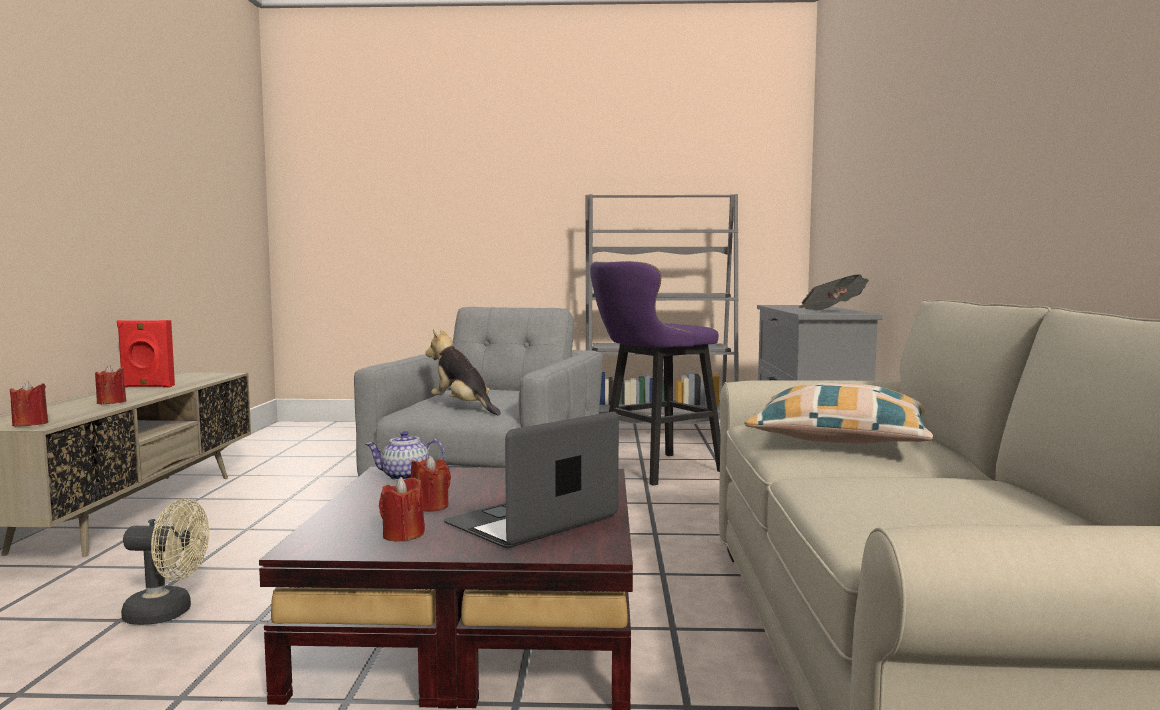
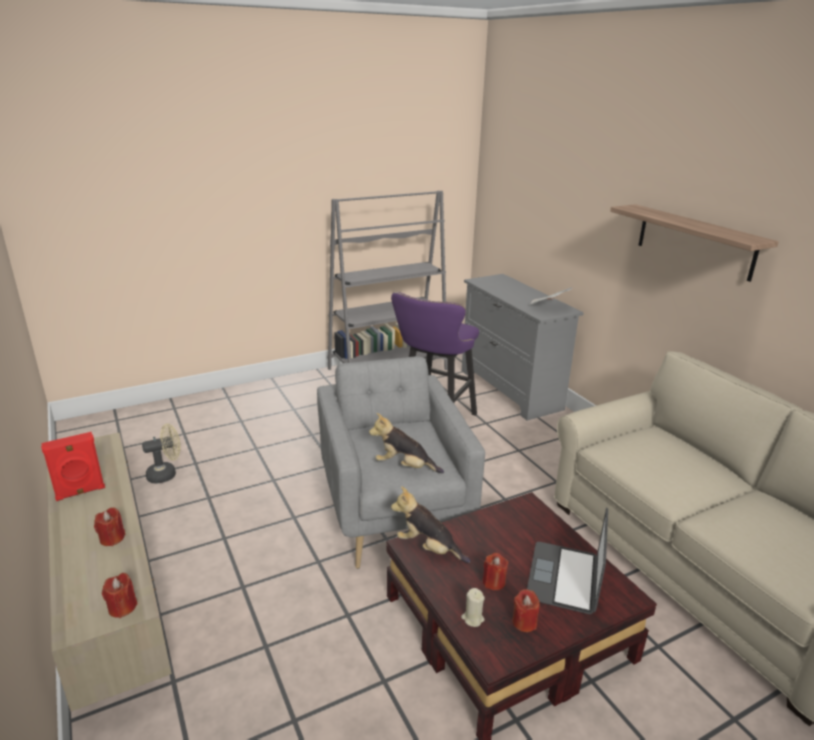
camera: 30 degrees left, 20 degrees up
(168, 613) = (317, 699): beige fan -> beige fan (166, 474)
(347, 520) = (472, 618): none -> beige candle
(405, 476) = (428, 548): teapot -> plush toy
(841, 438) = (668, 465): pillow -> none
(975, 131) = (694, 241): none -> shelf

